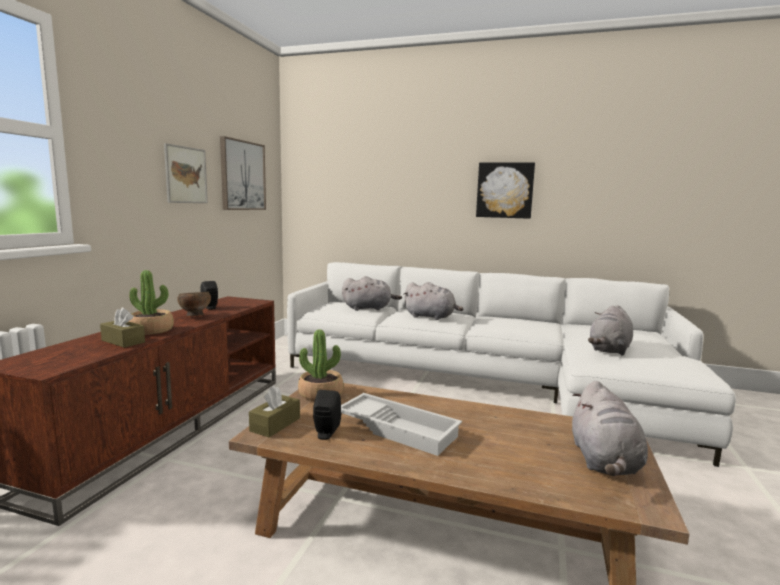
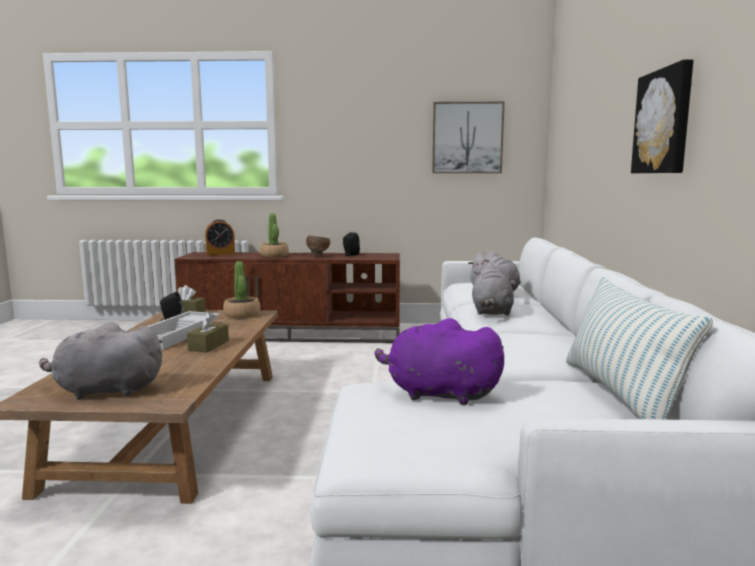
camera: 75 degrees right, 0 degrees up
(53, 352) = (220, 253): none -> alarm clock
(123, 341) = (245, 256): brown tissue box -> brown tissue box (208, 345)
(186, 175) = (384, 143): picture -> none
(589, 326) = (619, 394): none -> pillow
(609, 350) = (437, 394): grey plush toy -> purple plush toy

